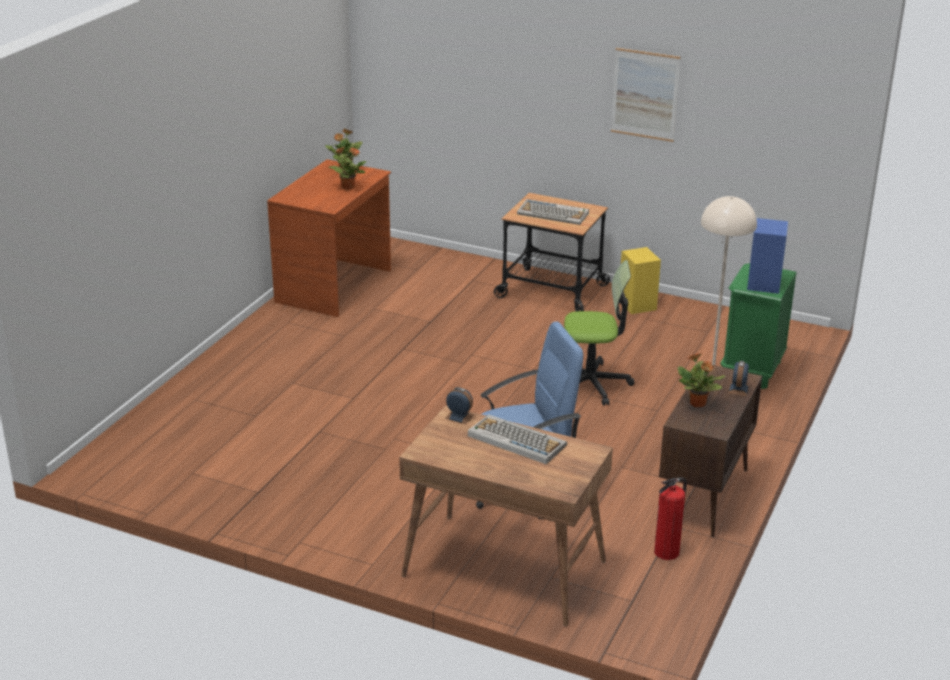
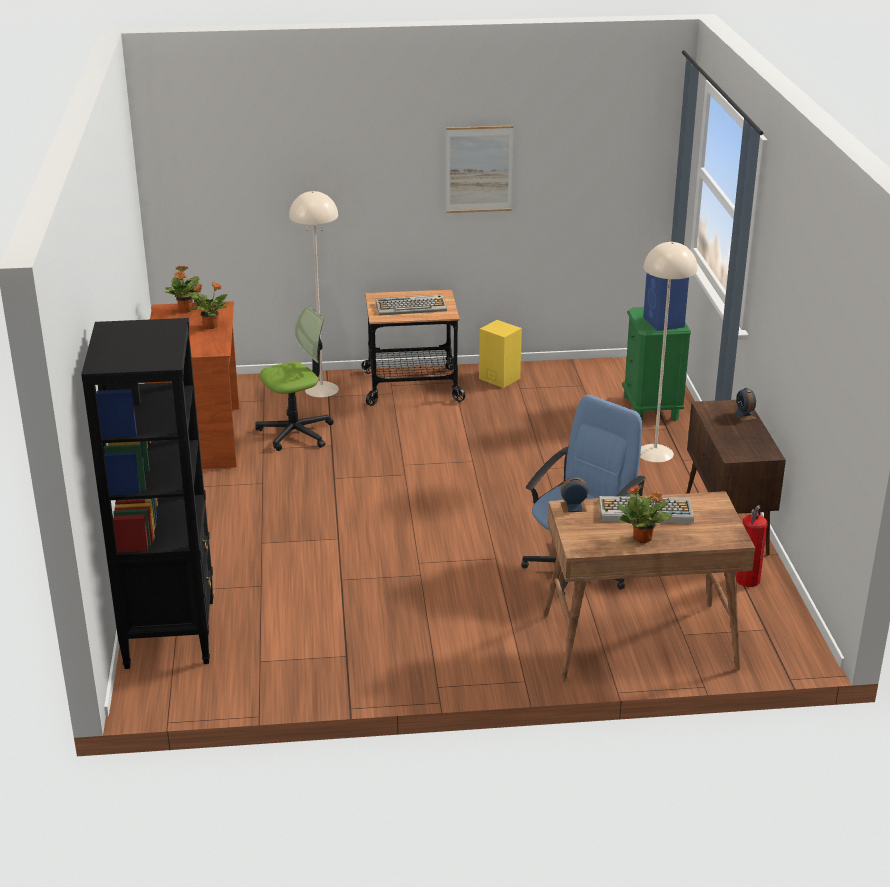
camera: 30 degrees left, 0 degrees up
(154, 429) = (170, 633): none -> black bookcase
(473, 273) = (322, 389): none -> beige floor lamp
(592, 384) = (536, 458): office chair -> office chair (296, 433)
(698, 404) = (729, 437): potted plant -> potted plant (643, 539)

